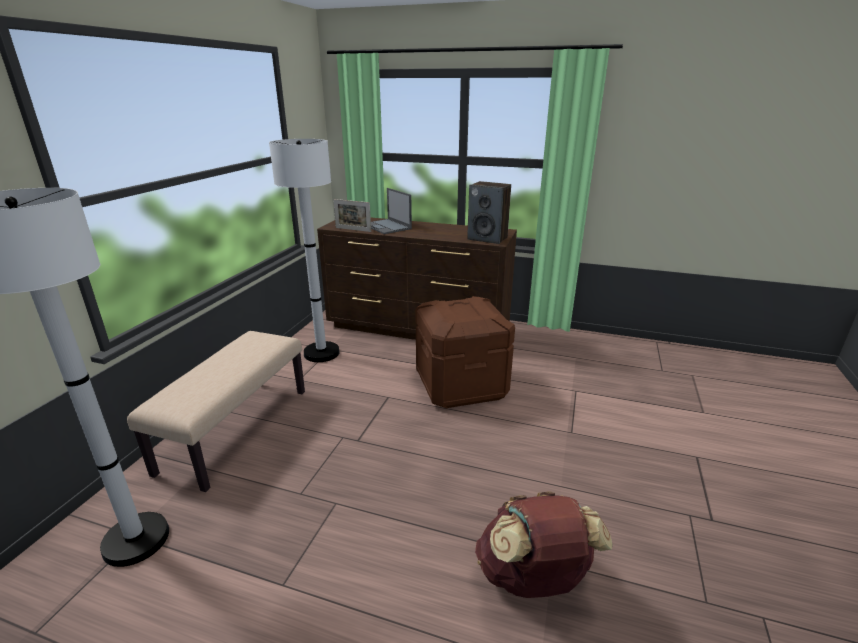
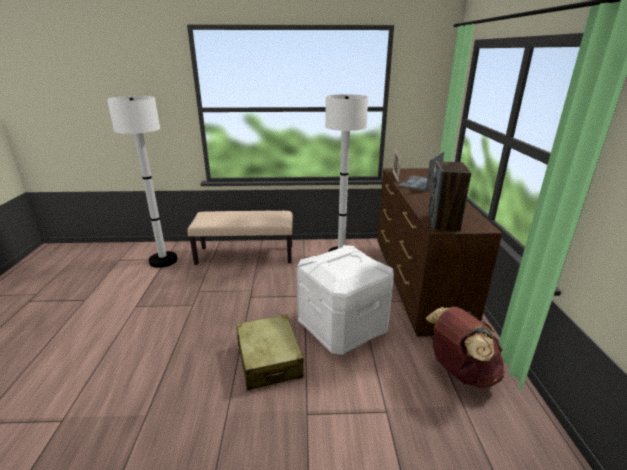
camera: 70 degrees right, 0 degrees up
(461, 386) = (342, 328): brown storage box -> white storage box
(491, 443) = (269, 360): none -> beige suitcase
(533, 579) = (131, 405): brown backpack -> brown backpack (459, 372)

